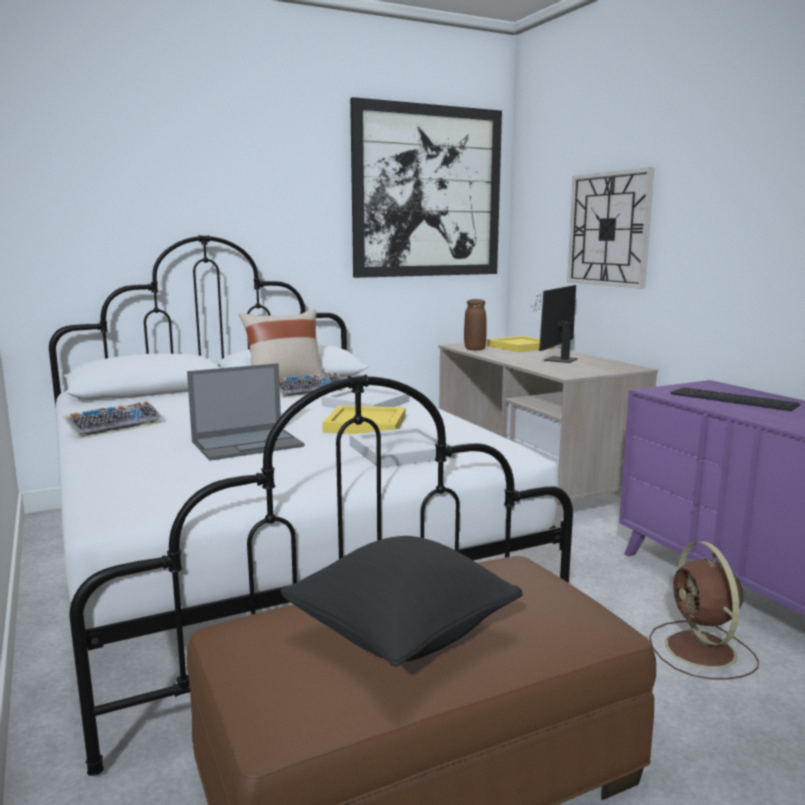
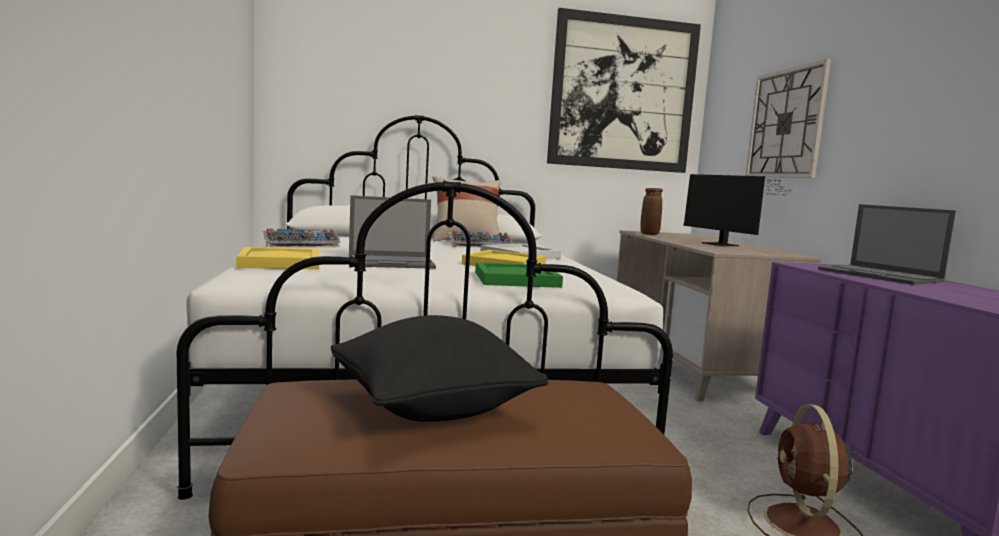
camera: 15 degrees right, 5 degrees down
(400, 452) = (515, 279): white tray -> green tray
(520, 347) = (695, 237): yellow tray -> yellow tray (279, 263)
(558, 360) = (722, 245): monitor -> monitor turned 75 degrees counterclockwise
(732, 399) = (881, 275): keyboard -> laptop

